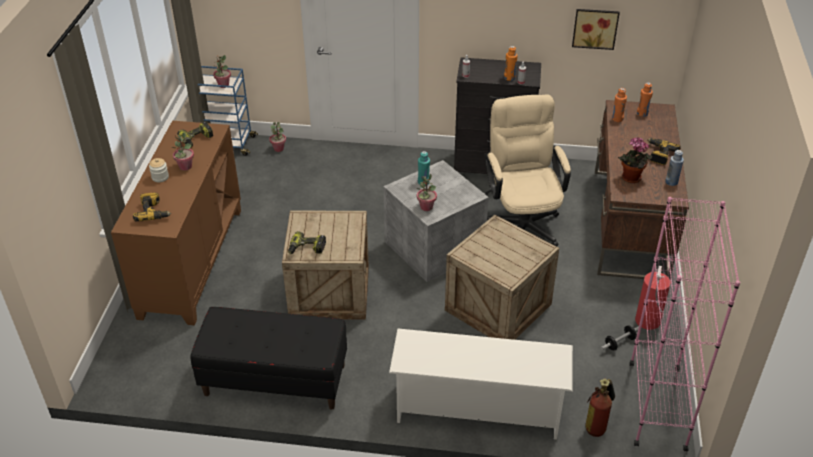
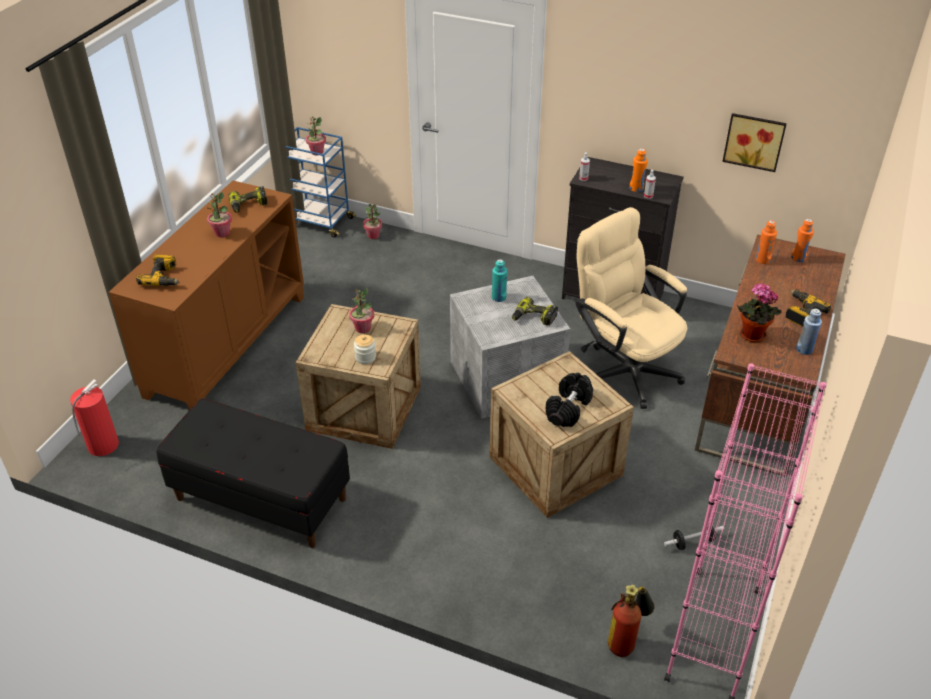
camera: 15 degrees right, 0 degrees up
(160, 177) = (189, 240): jar -> jar (365, 357)
(306, 249) = (330, 351): power drill -> power drill (533, 318)
(426, 207) = (489, 327): potted plant -> potted plant (362, 328)
(478, 409) = (483, 586): white shoe rack -> none
(511, 258) = (568, 408): none -> black dumbbell
(522, 221) = (624, 367): beige office chair -> beige office chair turned 45 degrees counterclockwise
(647, 321) = (739, 522): fire extinguisher -> fire extinguisher (101, 446)

